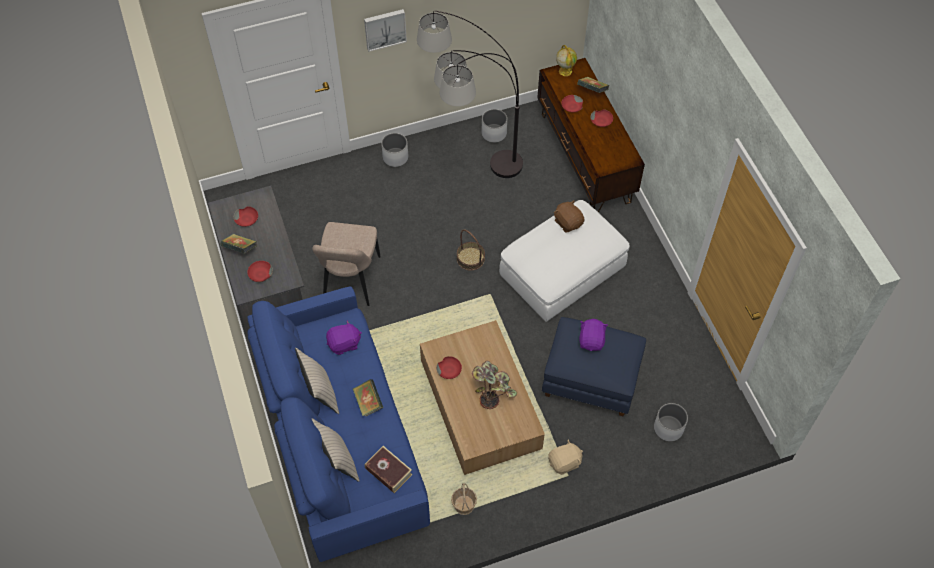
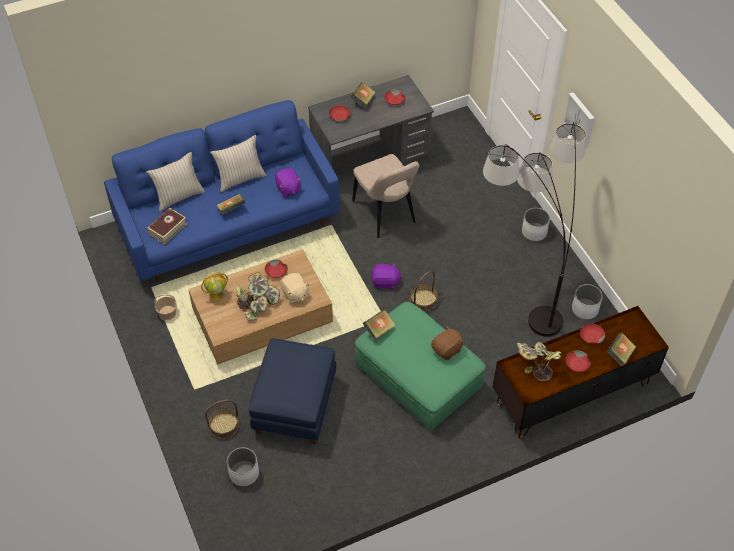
camera: 85 degrees right, 5 degrees down
(350, 281) = (385, 214): beige chair -> beige chair turned 120 degrees counterclockwise
(541, 276) = (379, 330): none -> book
(562, 273) = (417, 377): white ottoman -> green ottoman
(564, 463) = (207, 386): beige plush toy -> beige plush toy (295, 294)
(565, 71) = (642, 328): globe -> globe (217, 294)
(591, 341) = (303, 369): purple plush toy -> purple plush toy (385, 282)
(600, 150) = (536, 364): none -> potted plant
(613, 446) = (224, 425): none -> basket

